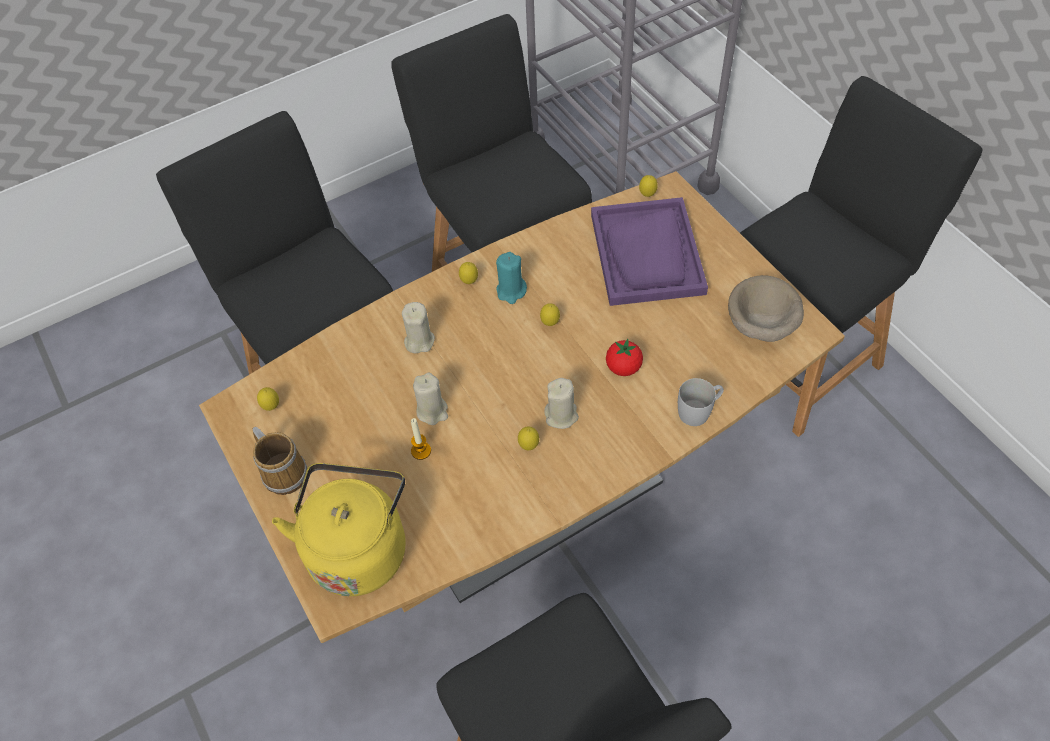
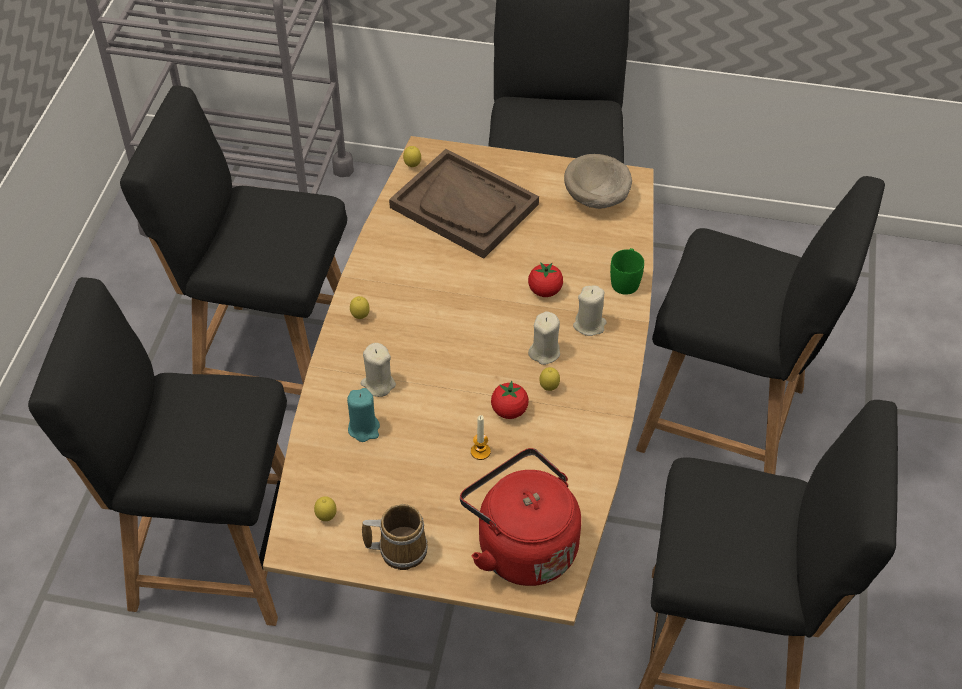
camera: 50 degrees left, 5 degrees down
(358, 548) = (522, 546): yellow kettle -> red kettle
(432, 411) = (453, 421): beige candle -> beige candle (589, 325)
(479, 438) = (509, 411): none -> tomato
(511, 291) = (401, 300): turquoise candle -> turquoise candle (364, 428)
(550, 323) = (458, 300): lemon -> none
(647, 254) = (464, 206): purple tray -> brown tray
(699, 411) = (626, 280): white mug -> green mug
(784, 612) = (731, 421): none -> black chair

